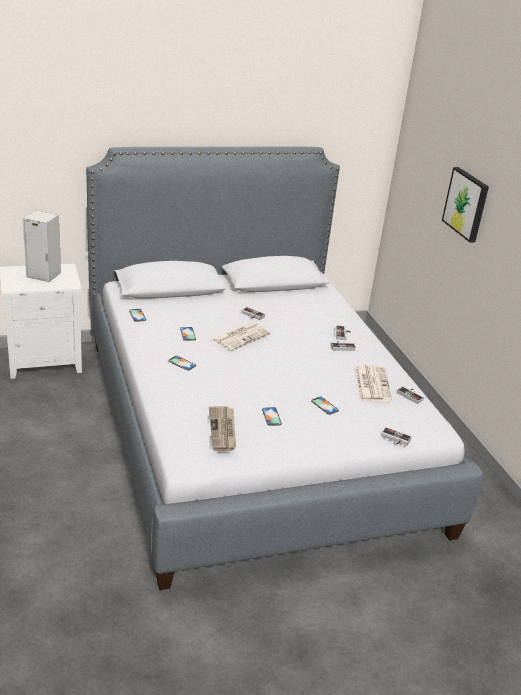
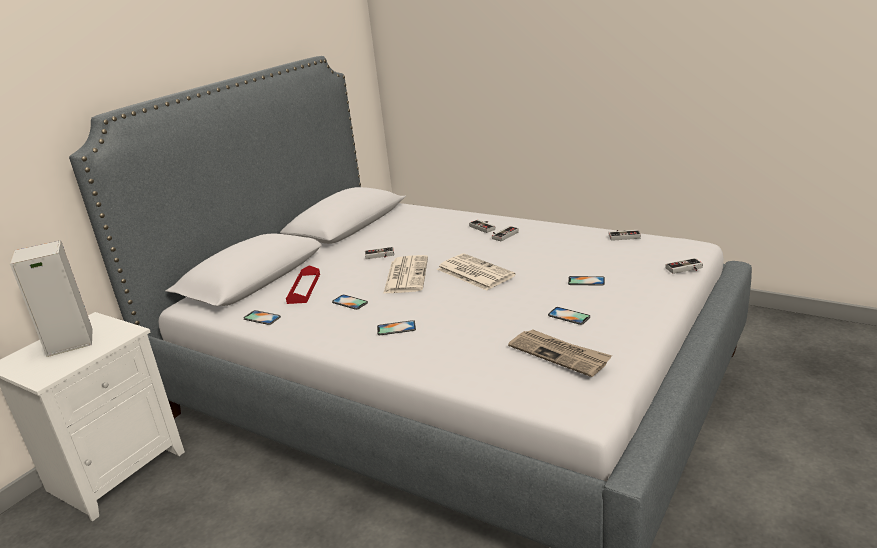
camera: 35 degrees left, 5 degrees down
(182, 311) = (304, 288): none -> red tray
(371, 384) = (581, 245): newspaper -> newspaper (474, 272)
(466, 204) = (516, 48): picture -> none

